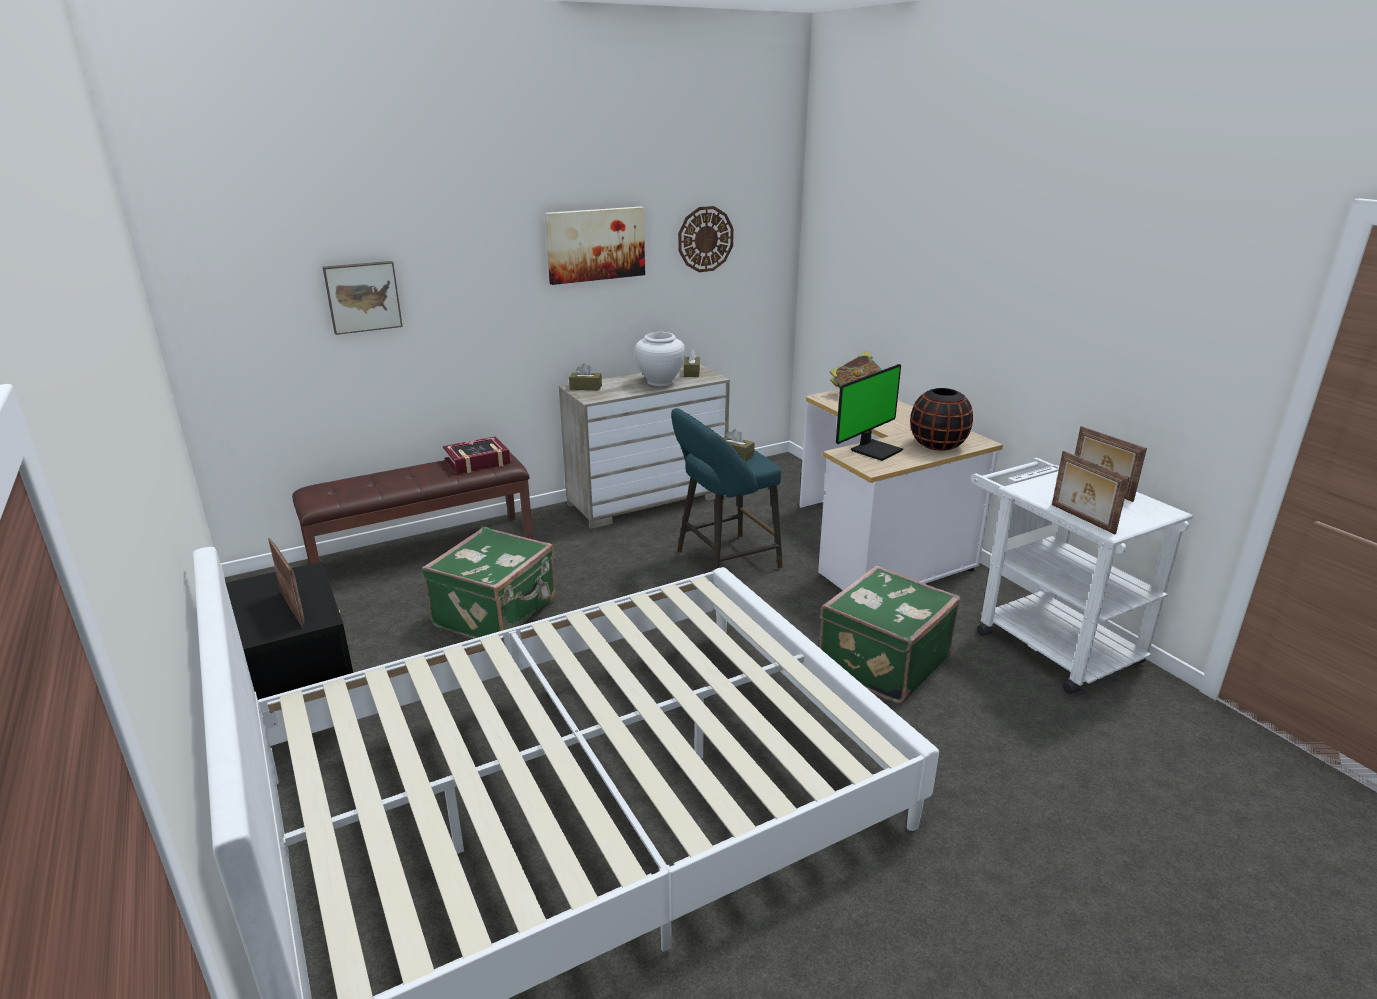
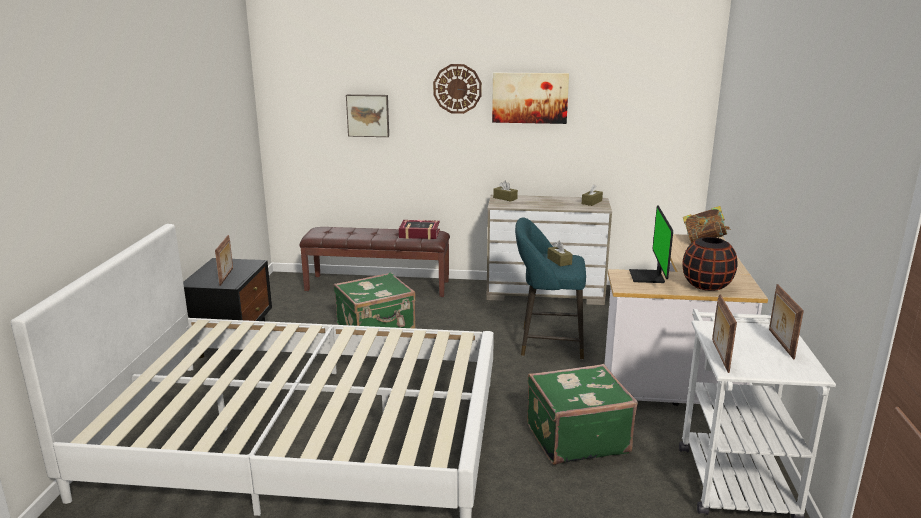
camera: 35 degrees right, 5 degrees down
(660, 382) = (559, 204): white vase -> none
(705, 239) = (623, 102): wall clock -> wall clock (457, 88)
(875, 450) = (648, 277): monitor -> monitor turned 105 degrees clockwise

